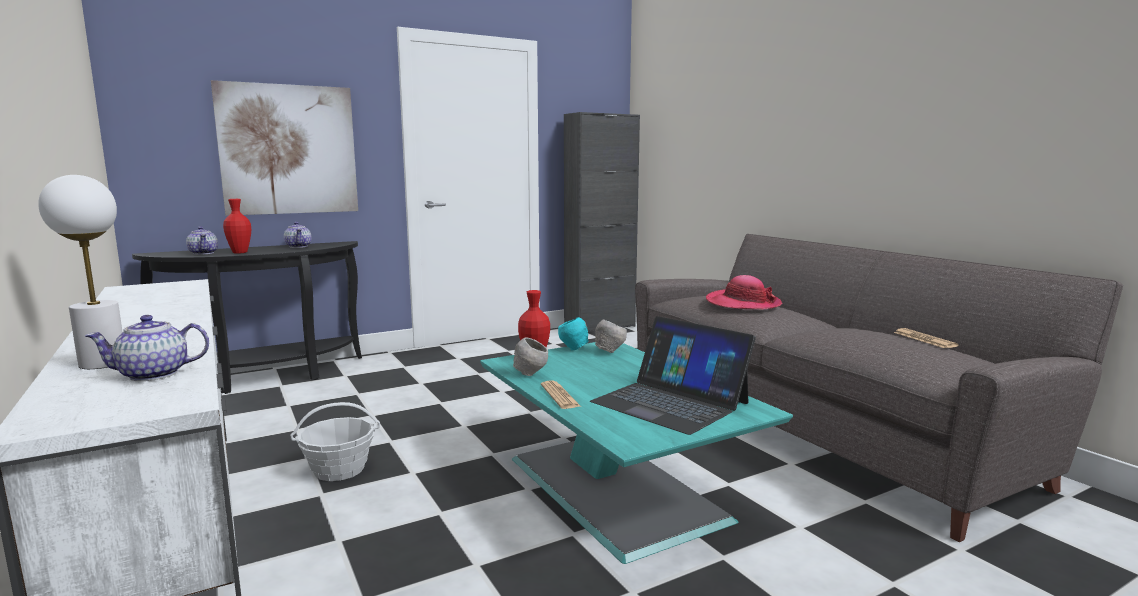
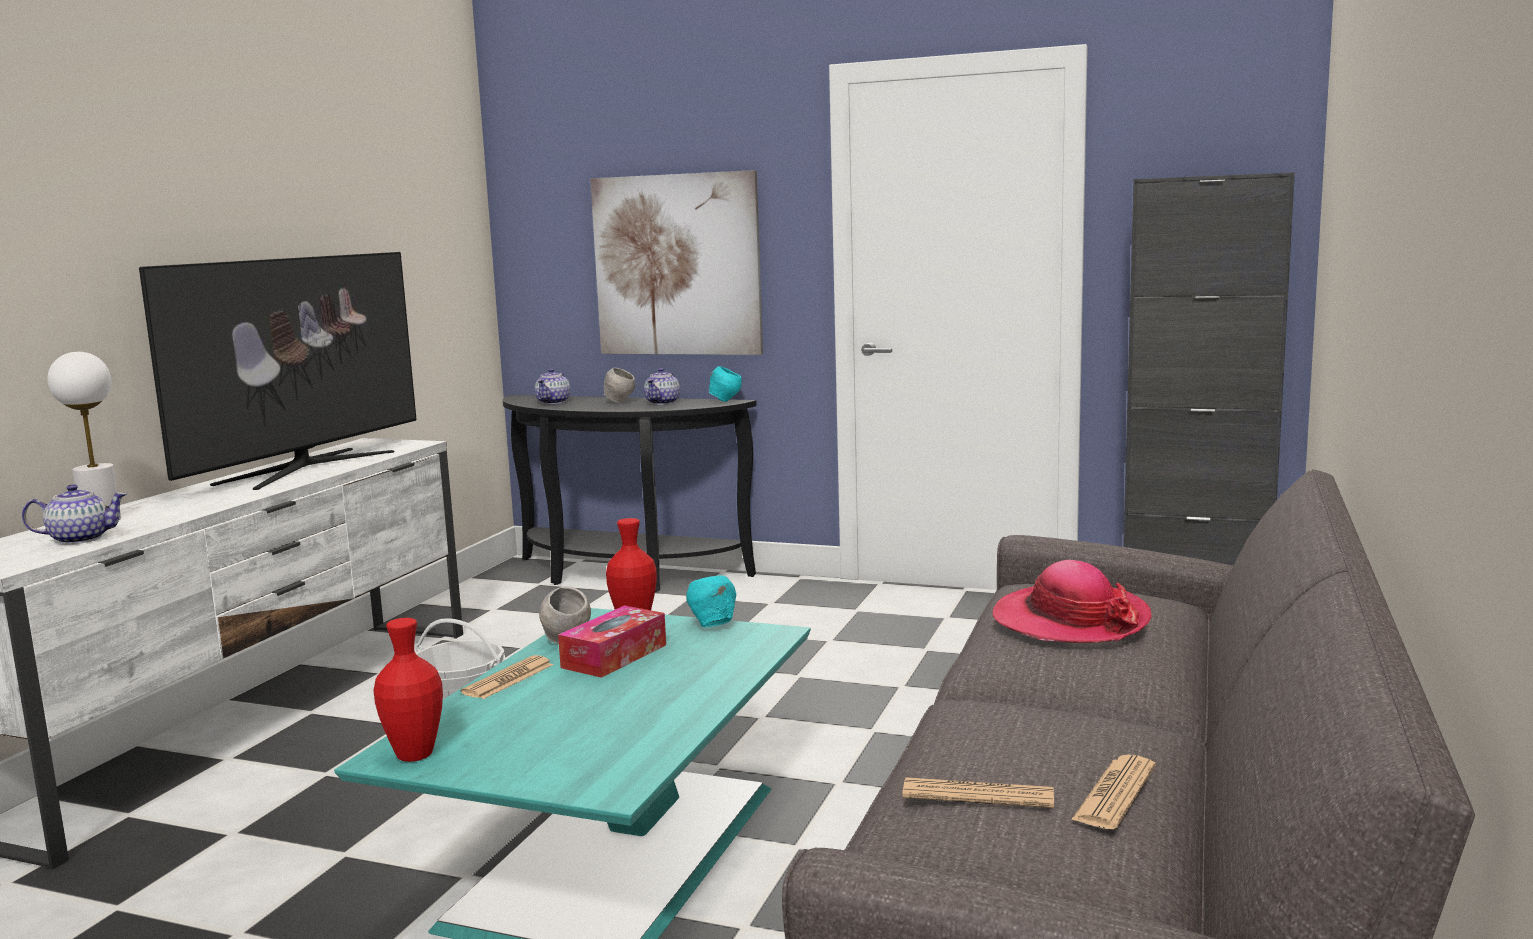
camera: 50 degrees right, 0 degrees up
(153, 305) = (305, 468): none -> television
(154, 374) = (79, 539): teapot -> teapot turned 135 degrees clockwise
(240, 252) = (581, 406): red vase -> red vase (414, 755)
(340, 242) = (725, 401): none -> turquoise bowl
(574, 372) = (614, 656): none -> tissue box
(609, 352) = (738, 644): grey bowl -> grey bowl (620, 402)
(670, 402) = (569, 734): laptop -> none
(910, 350) = (978, 795): none -> newspaper

